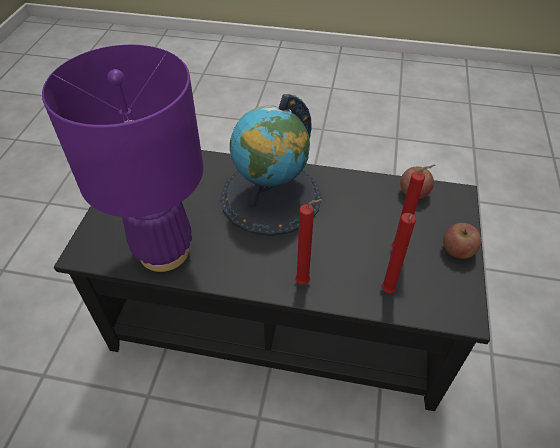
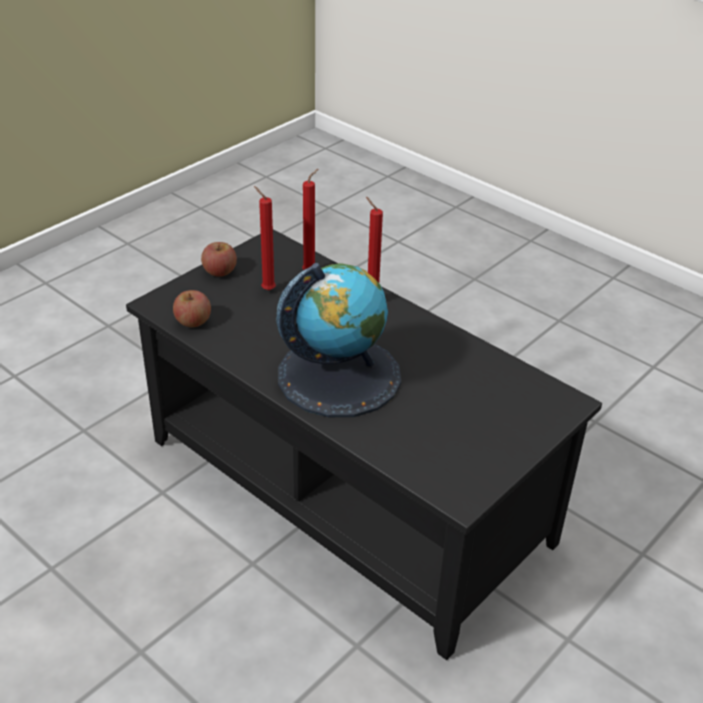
camera: 150 degrees left, 10 degrees down
(163, 251) = (483, 371): purple table lamp -> none

